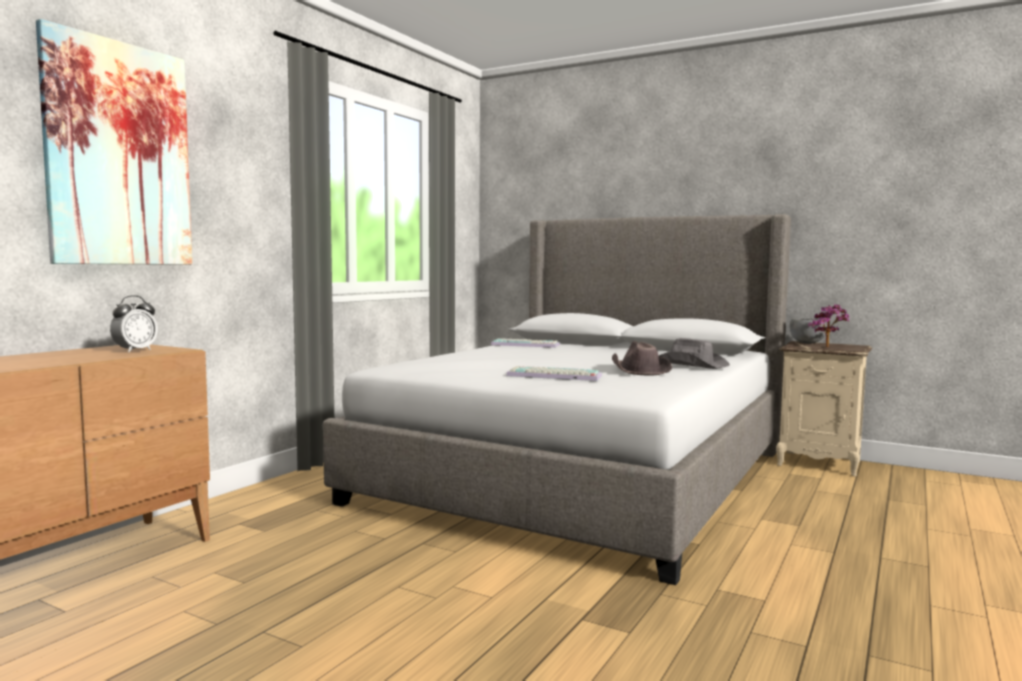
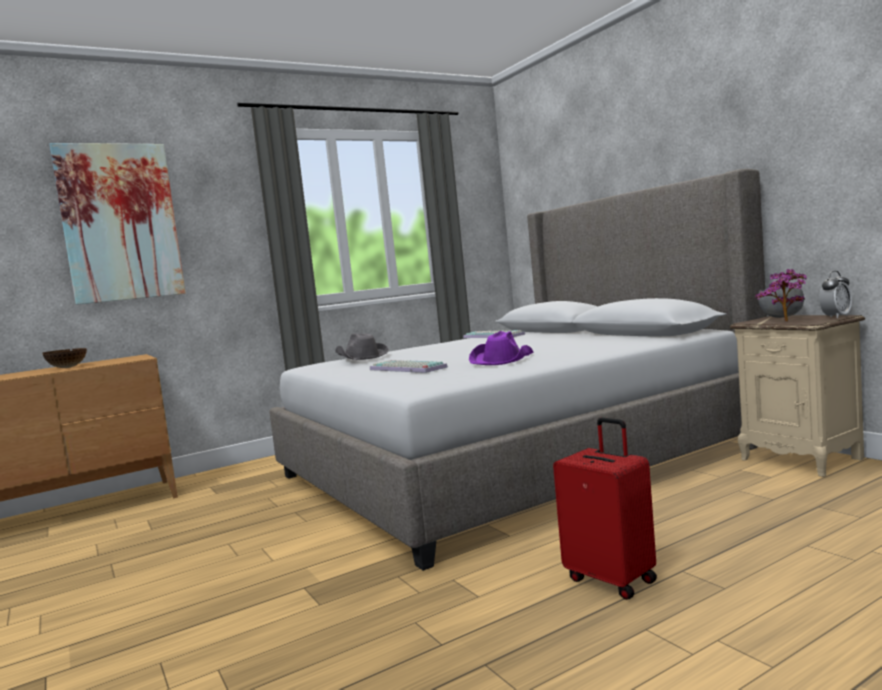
camera: 30 degrees right, 0 degrees up
(67, 357) = (67, 368): none -> bowl
(135, 350) = (118, 360): alarm clock -> alarm clock (836, 317)
(639, 370) = (502, 360): brown hat -> purple hat
(691, 365) = (574, 352): grey hat -> grey hat (361, 357)
(844, 570) = (612, 579): none -> red suitcase

